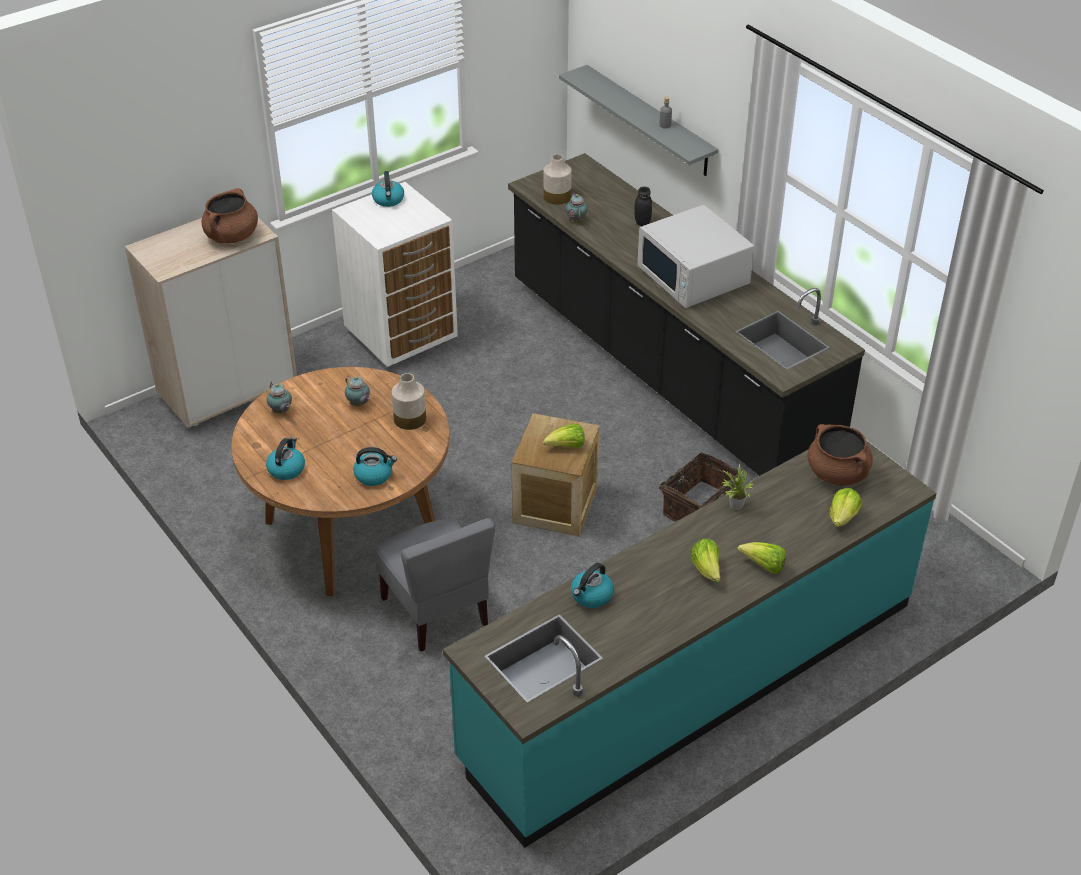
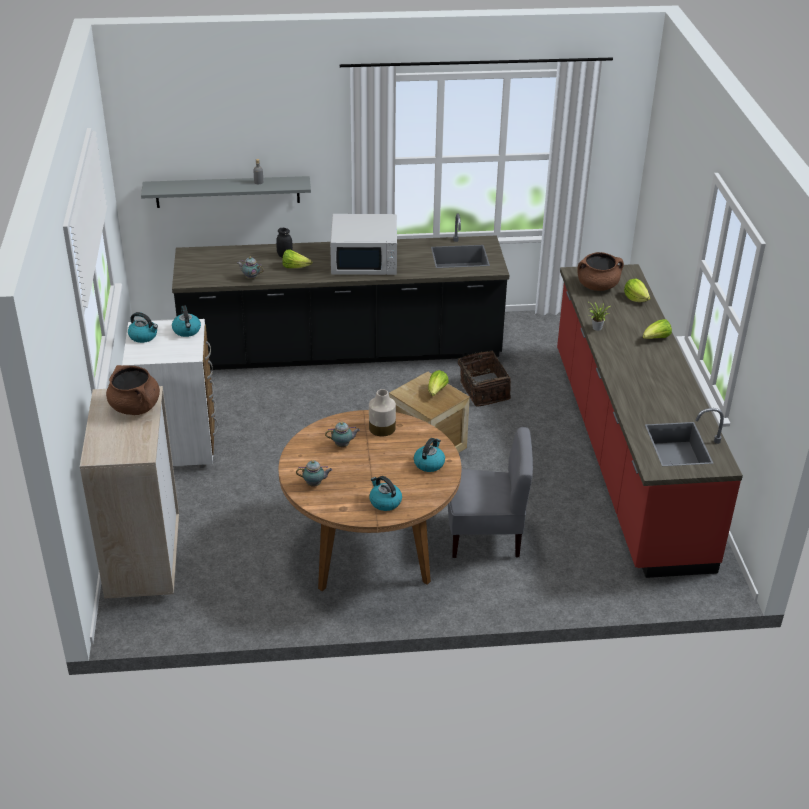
camera: 60 degrees left, 5 degrees down
(556, 196) = (214, 275): beige vase -> none
(591, 596) = (637, 407): kettle -> kettle (187, 331)
(690, 680) = (626, 453): turquoise counter -> red counter
(707, 569) = (644, 358): lettuce -> lettuce (295, 267)

